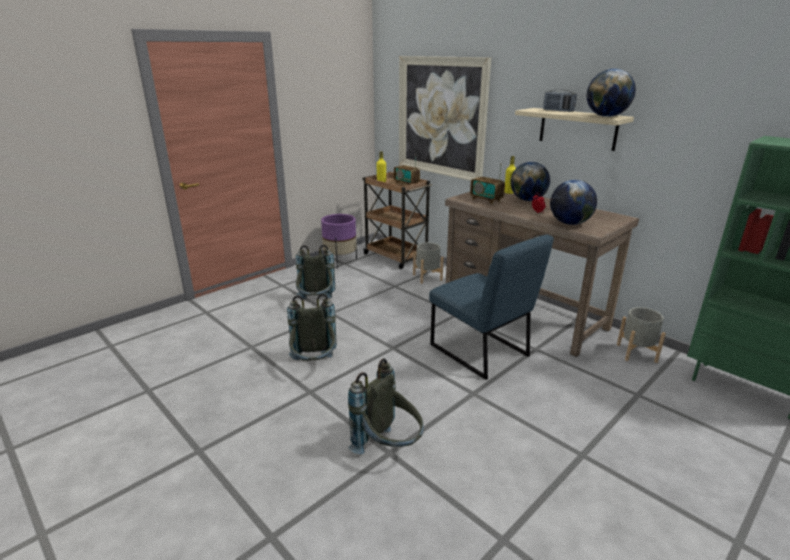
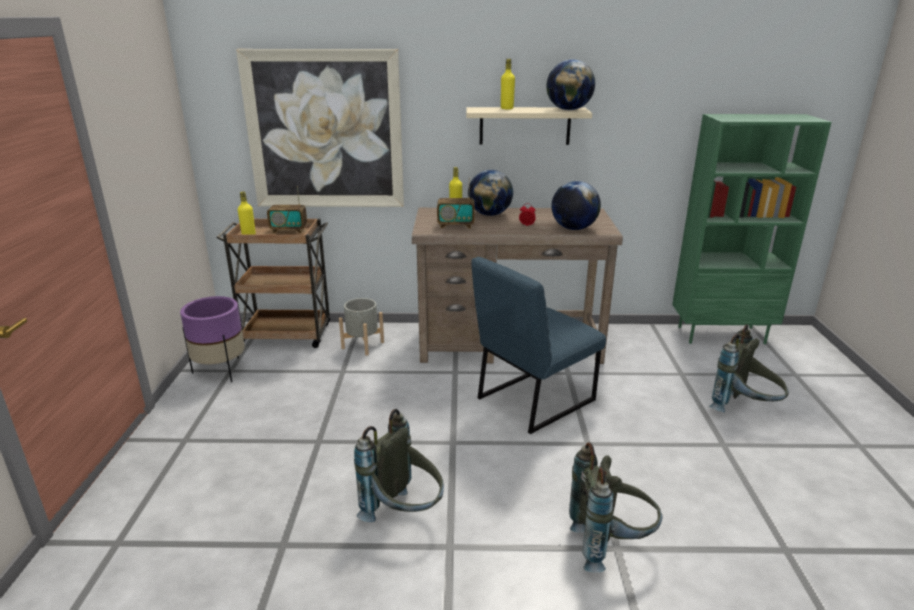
camera: 45 degrees left, 0 degrees up
(316, 303) = (278, 439): grey backpack -> grey backpack (744, 410)
(480, 351) = (533, 400): blue chair -> blue chair turned 135 degrees clockwise
(558, 111) = (507, 108): radio -> yellow bottle
(636, 353) = (633, 339): grey planter -> none

